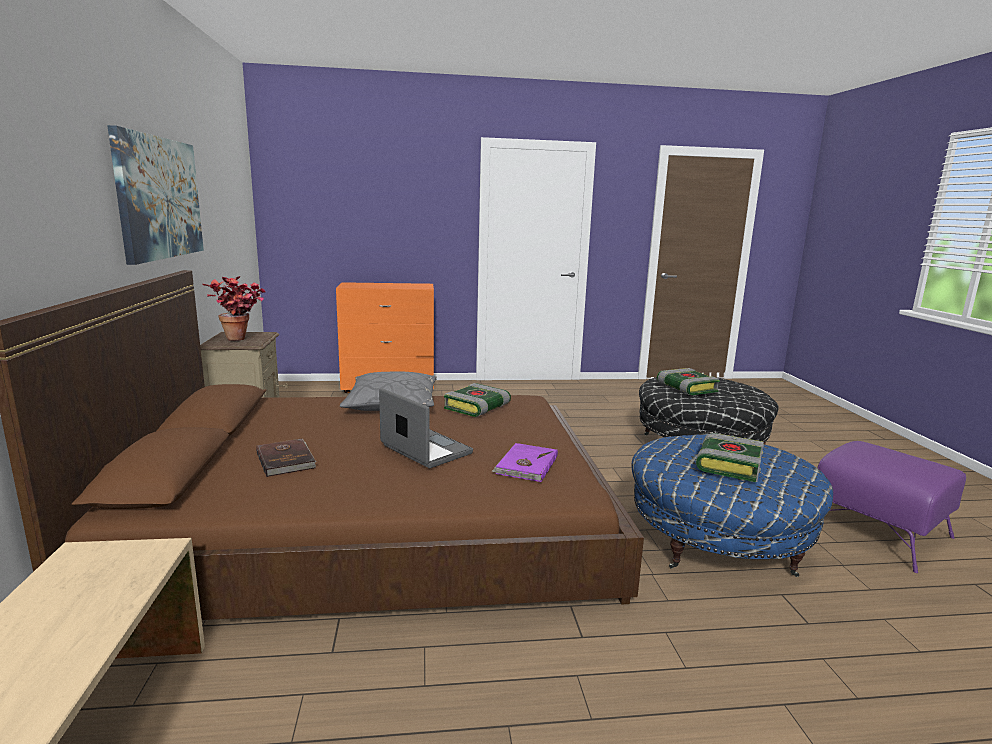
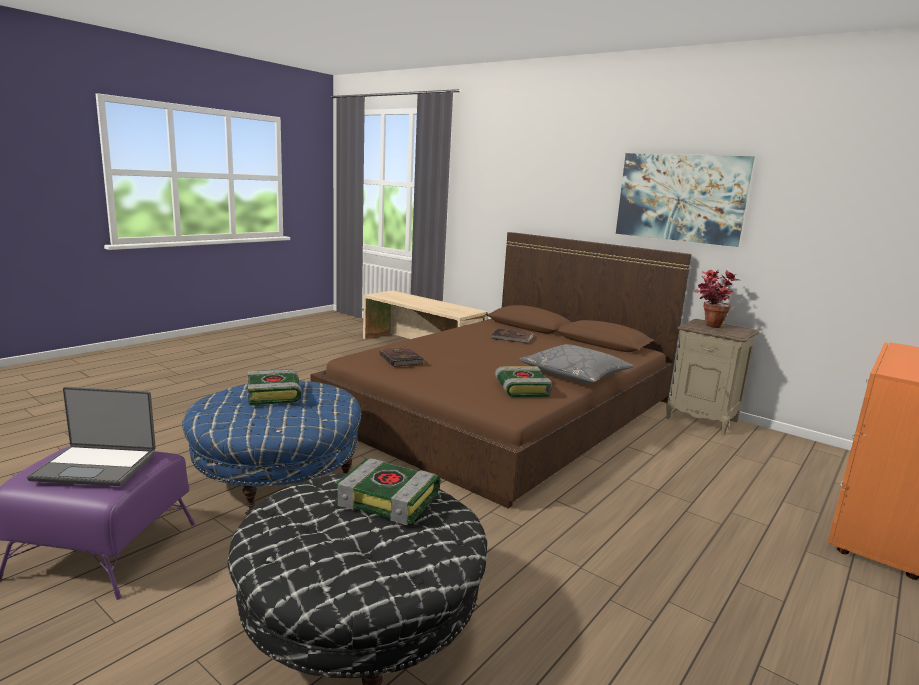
camera: 135 degrees right, 0 degrees up
(424, 450) = (467, 353): laptop -> laptop (96, 466)
(525, 465) = (401, 358): purple book -> brown book

